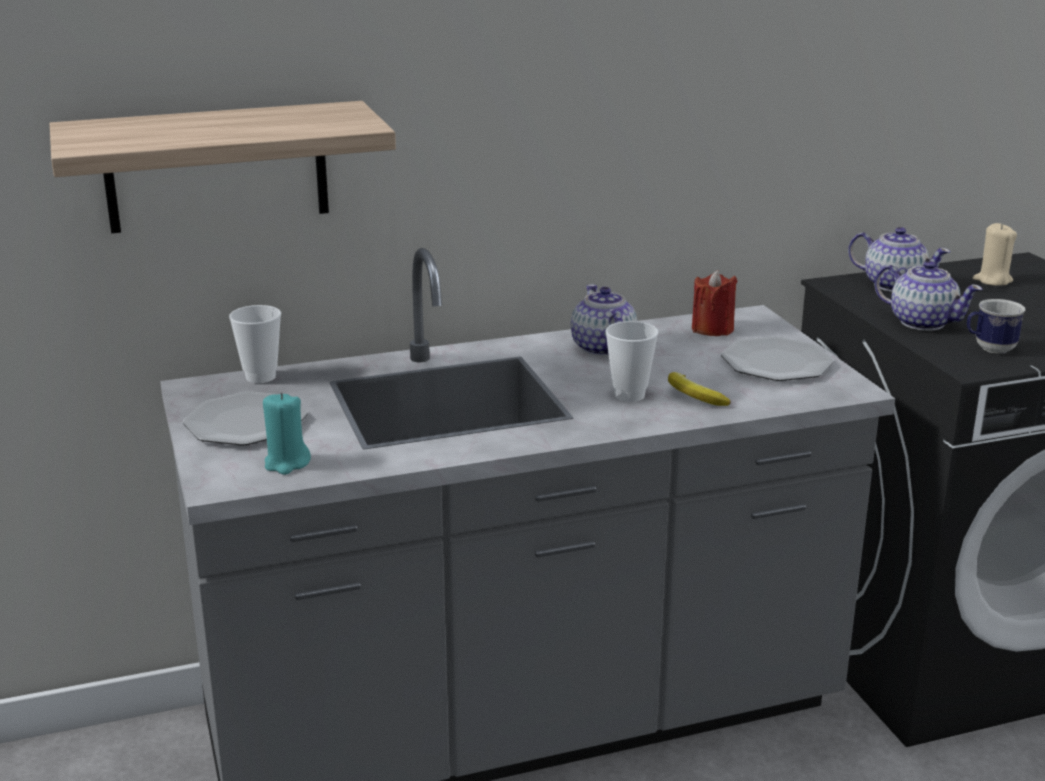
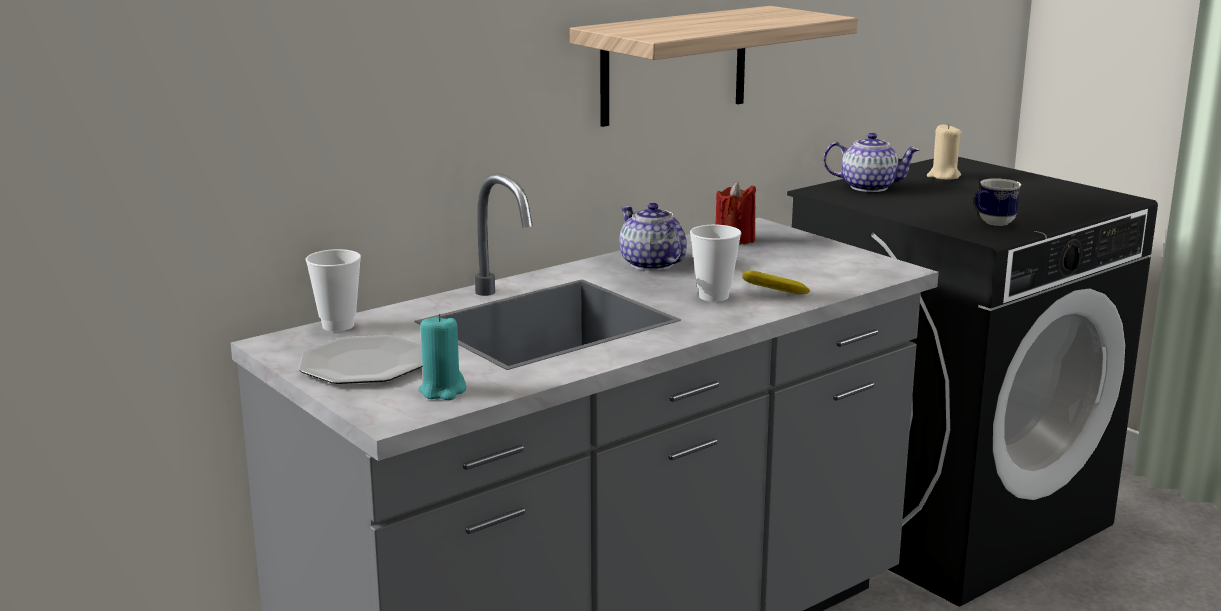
camera: 20 degrees left, 5 degrees down
(216, 167) = (282, 104): shelf -> shelf (674, 65)
(776, 363) = (815, 258): plate -> none
(922, 322) = (919, 210): teapot -> none

